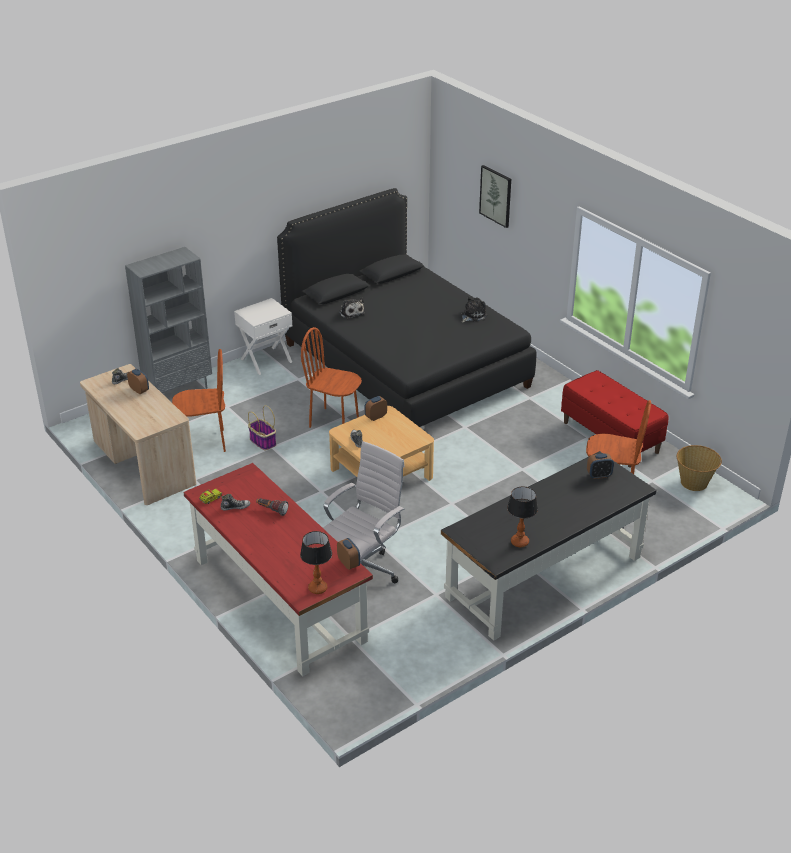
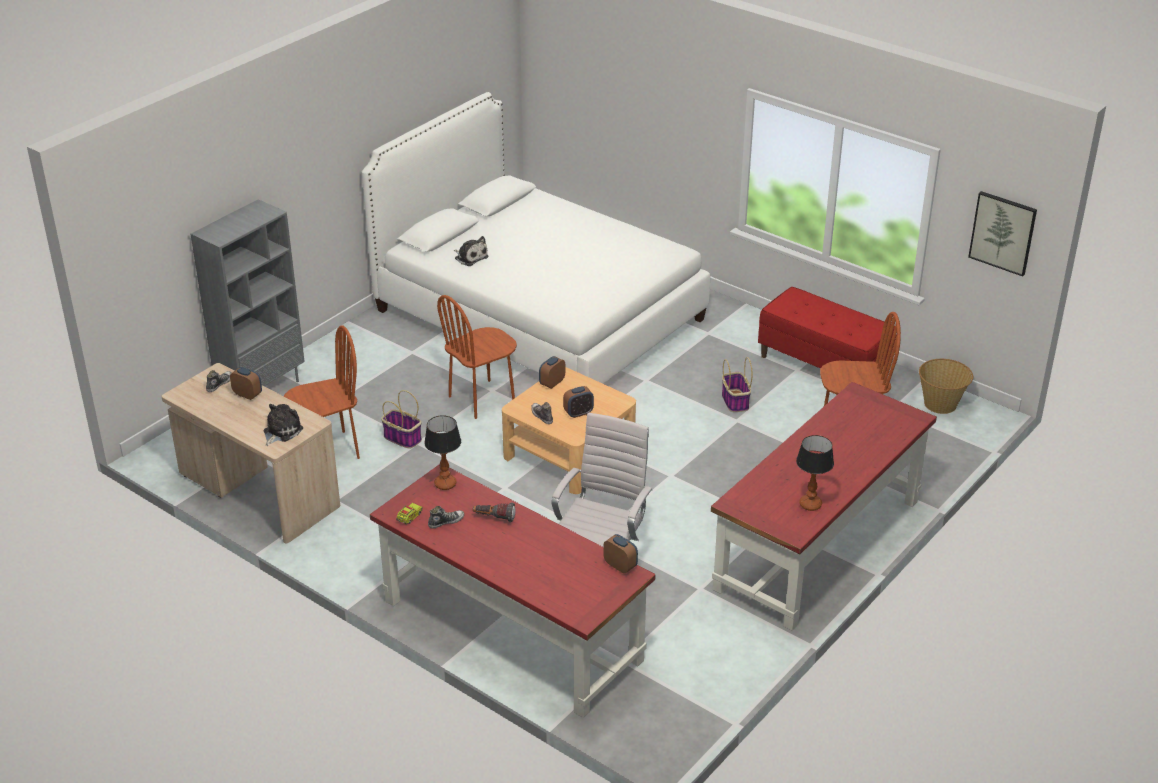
camera: 15 degrees left, 0 degrees up
(266, 360) = (359, 334): white nightstand -> none
(318, 588) = (597, 603): table lamp -> table lamp (445, 484)
(334, 421) = (482, 398): brown chair -> brown chair turned 45 degrees counterclockwise
(404, 365) = (538, 315): black bed -> white bed
(472, 315) = (622, 240): plush toy -> plush toy (281, 431)
(496, 196) = (625, 87): picture -> picture (1003, 232)
(527, 454) = (735, 401): none -> basket
(544, 577) = (818, 545): black desk -> red desk
(599, 475) = (864, 410): alarm clock -> alarm clock (578, 413)

